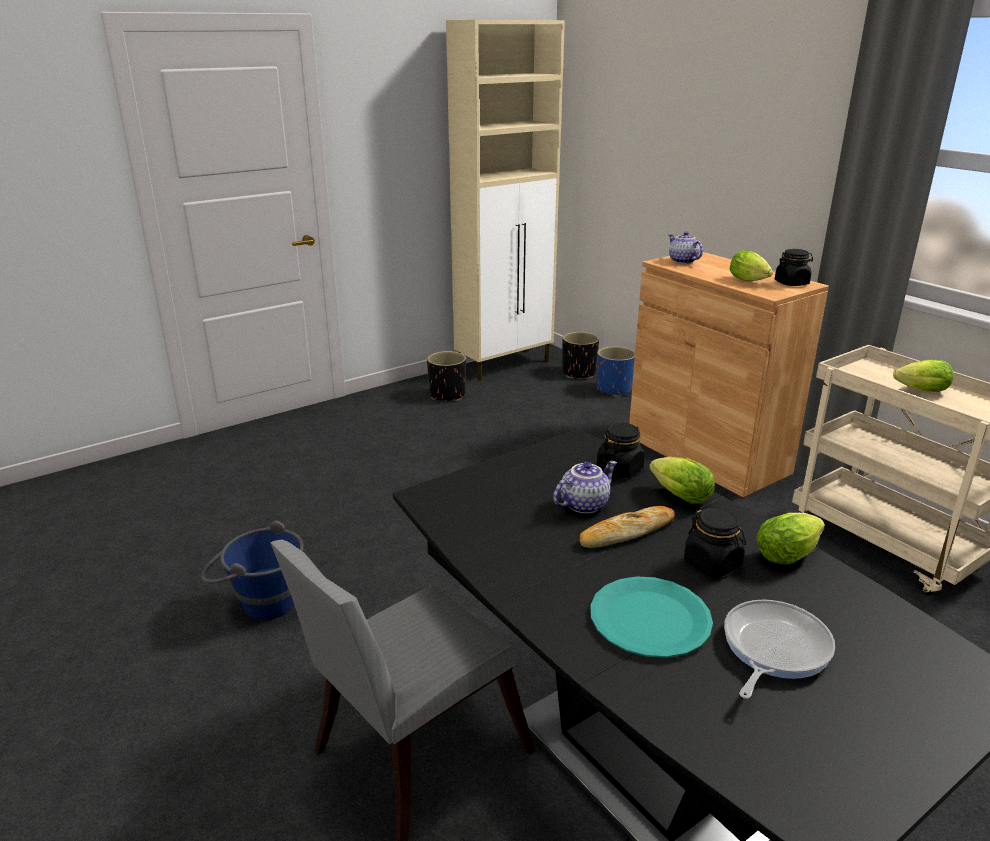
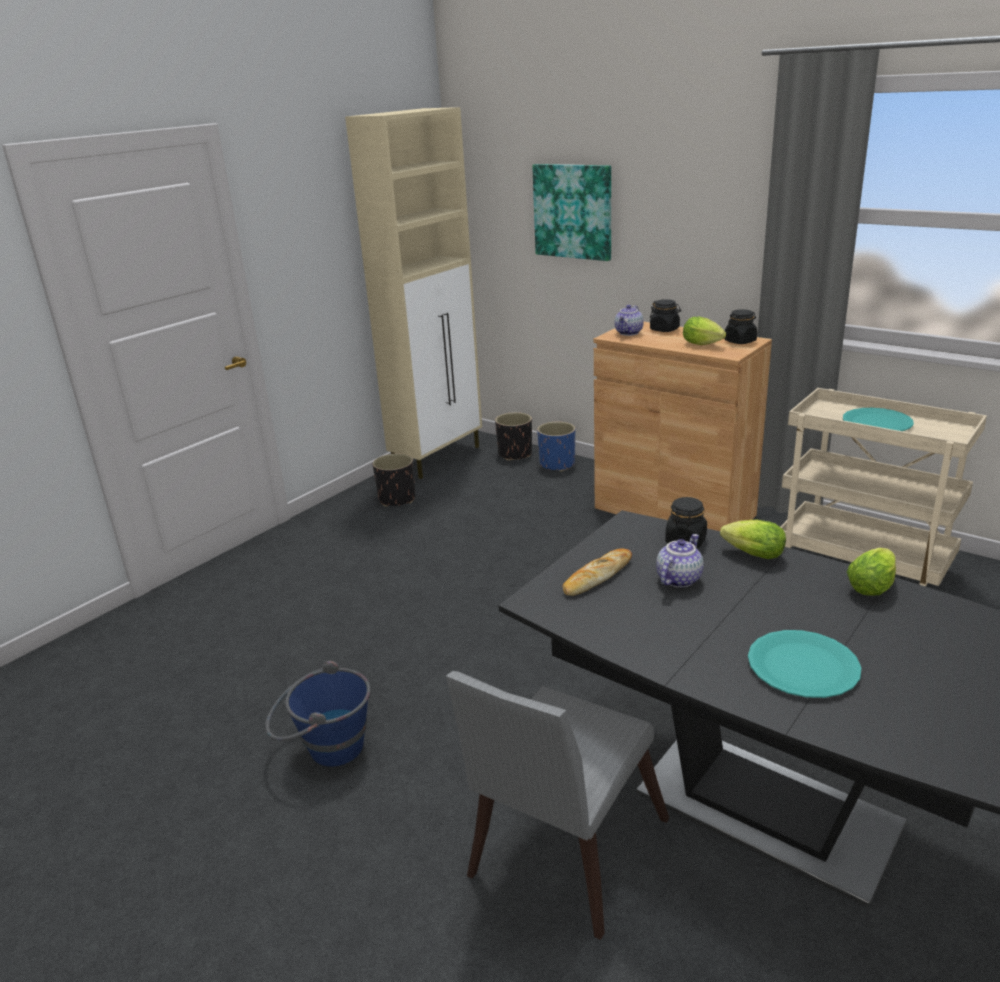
camera: 15 degrees left, 0 degrees up
(626, 532) = (731, 596): bread -> bread (597, 576)
(660, 134) = (573, 211): none -> picture
(682, 261) = (629, 333): teapot -> teapot turned 105 degrees counterclockwise
(712, 563) = (819, 607): black jar -> black jar (664, 329)
(773, 649) = (912, 667): frying pan -> none
(918, 391) = (877, 423): lettuce -> turquoise plate

